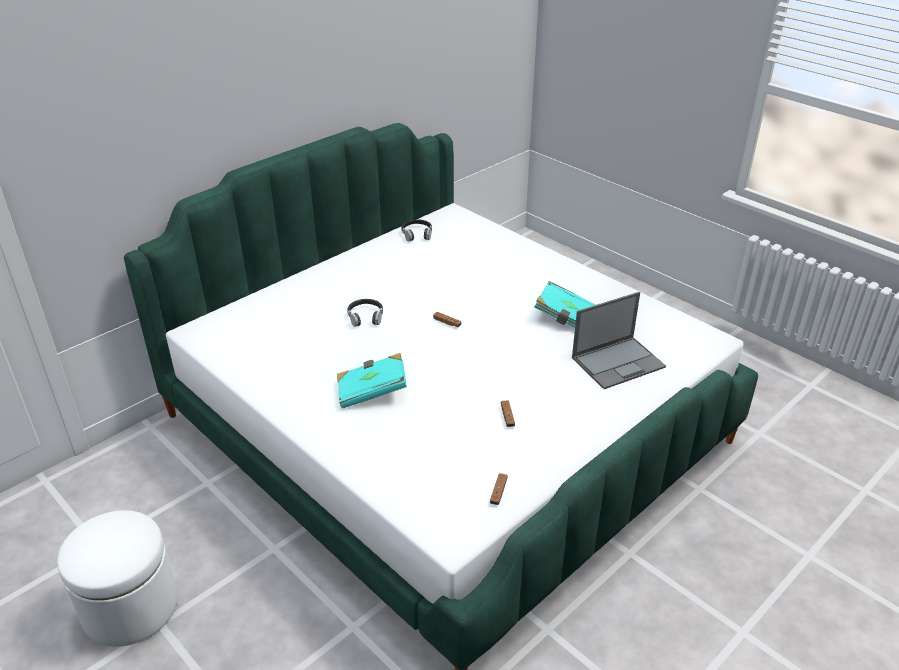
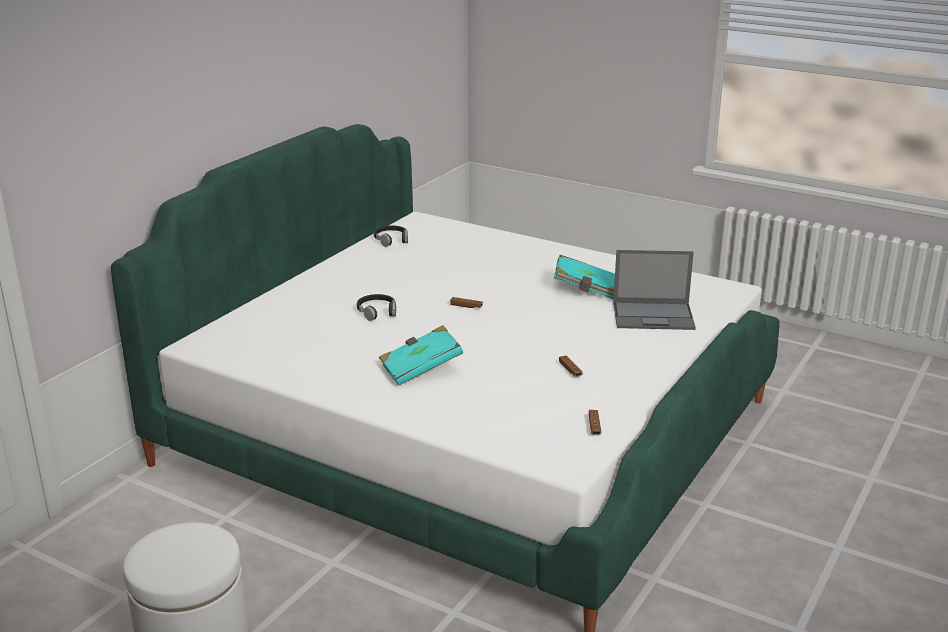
camera: 15 degrees left, 10 degrees down
(618, 362) = (654, 316): laptop -> laptop turned 45 degrees clockwise

